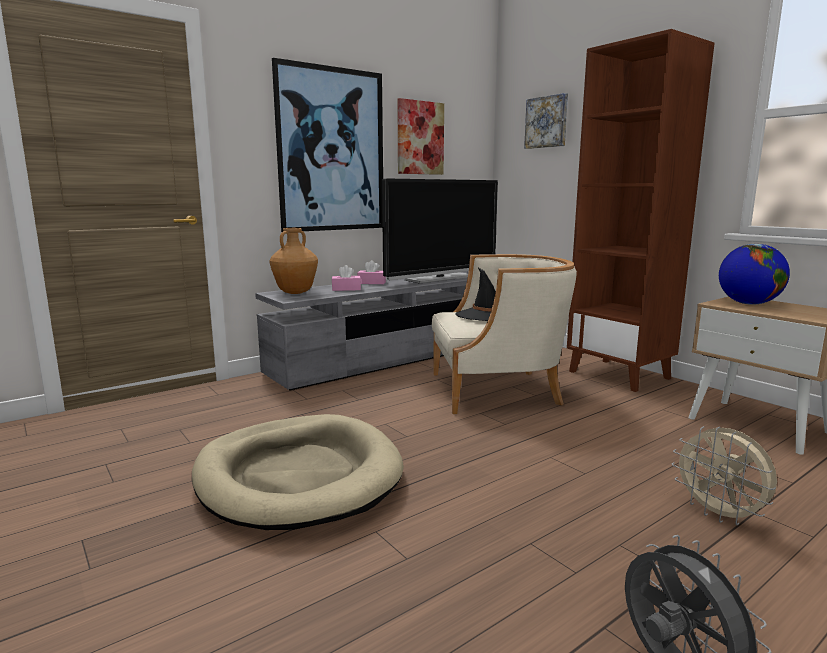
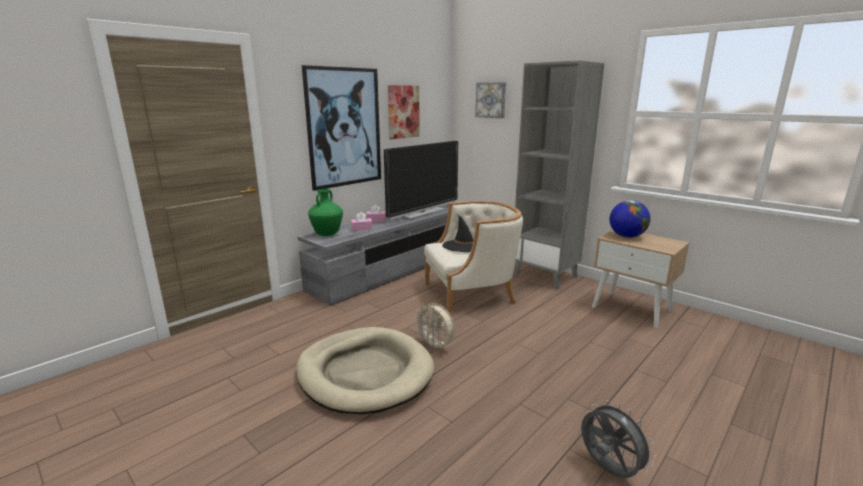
camera: 10 degrees left, 5 degrees up
(295, 293) = (327, 235): brown vase -> green vase
(620, 375) = (545, 275): brown bookcase -> grey bookcase
(719, 515) = (617, 373): beige fan -> beige fan (436, 347)

